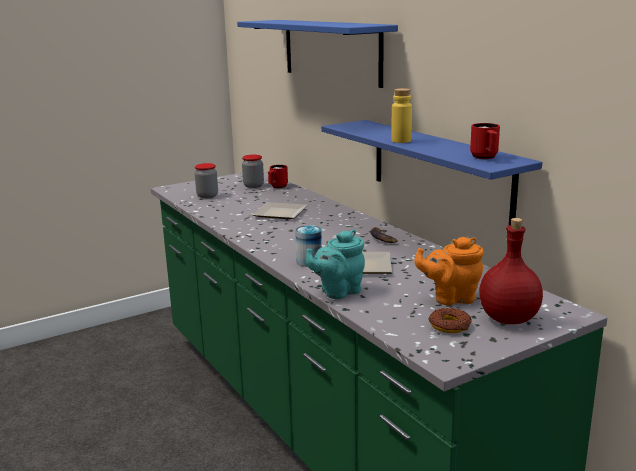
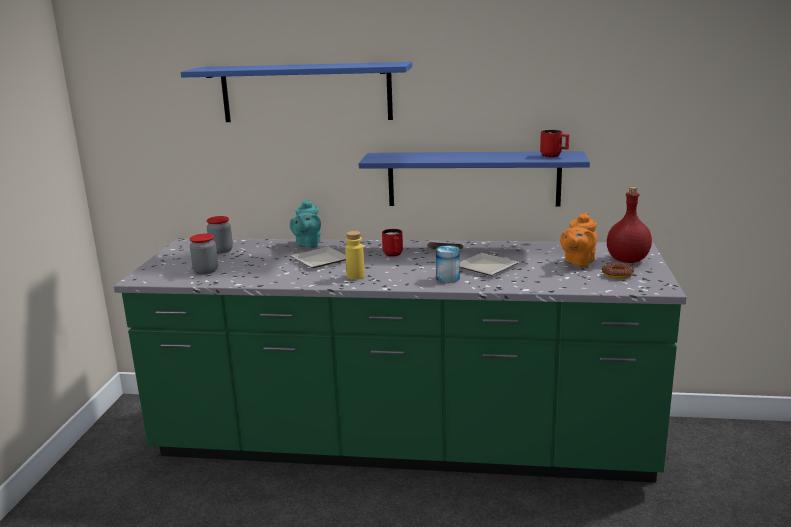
camera: 50 degrees left, 0 degrees up
(277, 187) = (247, 245): red mug -> red mug (394, 255)
(338, 292) = (519, 285): turquoise teapot -> turquoise teapot (308, 245)
(401, 141) = (464, 158): yellow bottle -> yellow bottle (355, 276)

